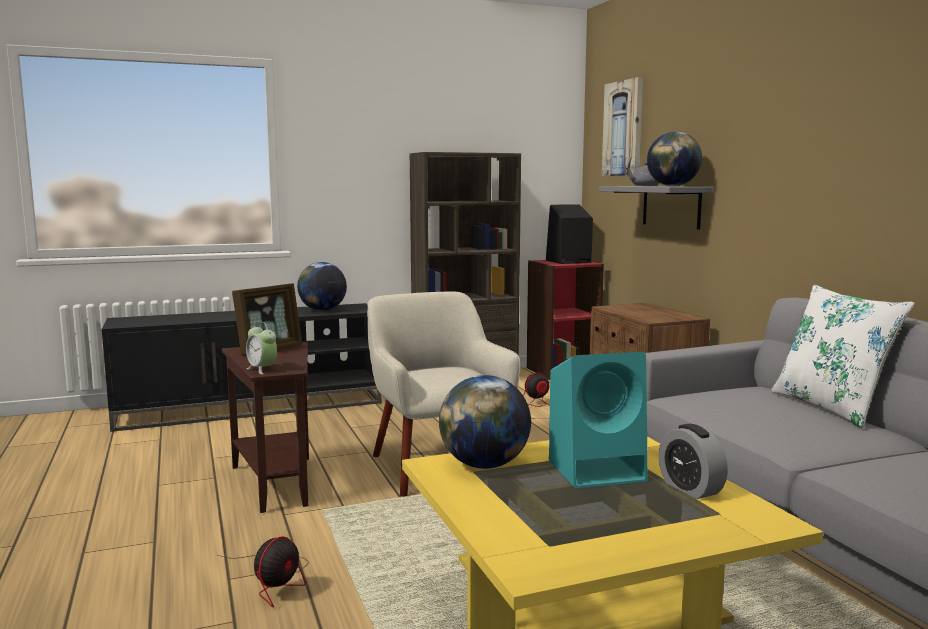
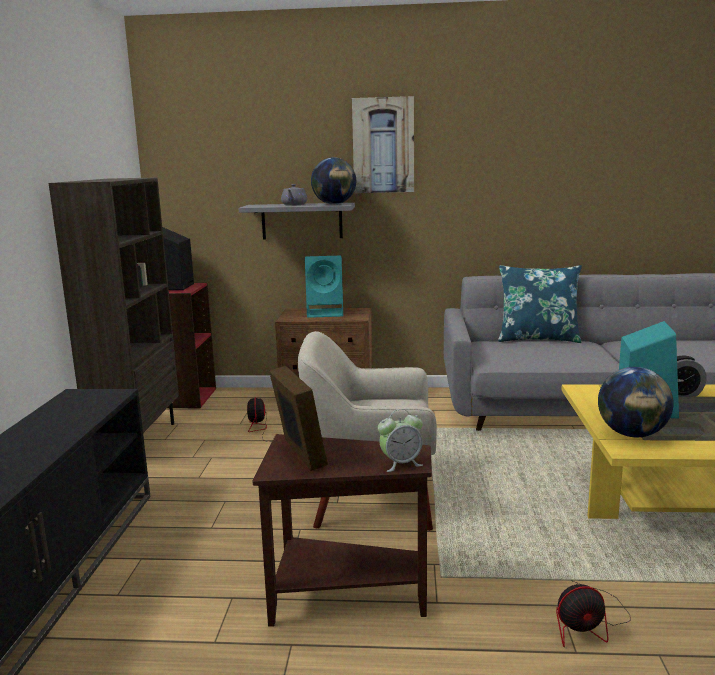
camera: 65 degrees left, 5 degrees up
(276, 581) = (587, 622): fan -> fan turned 120 degrees clockwise
(322, 310) = (74, 412): globe -> none
(623, 128) = (217, 149): picture -> picture (383, 145)
(653, 311) = (326, 312): none -> turquoise speaker
(831, 407) = (538, 339): white pillow -> blue pillow

